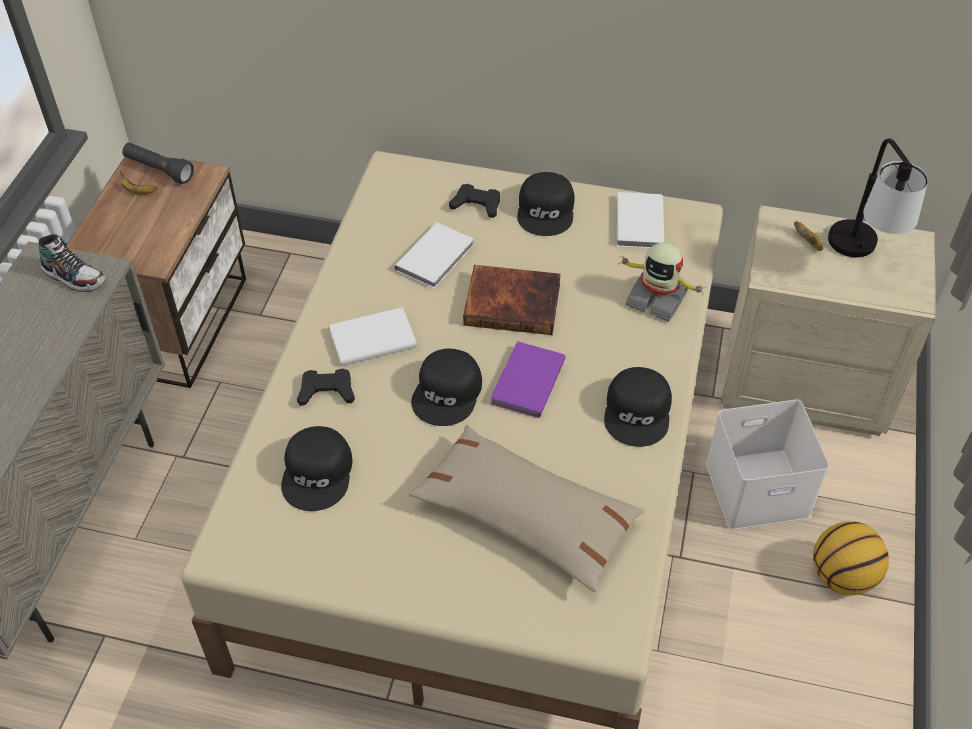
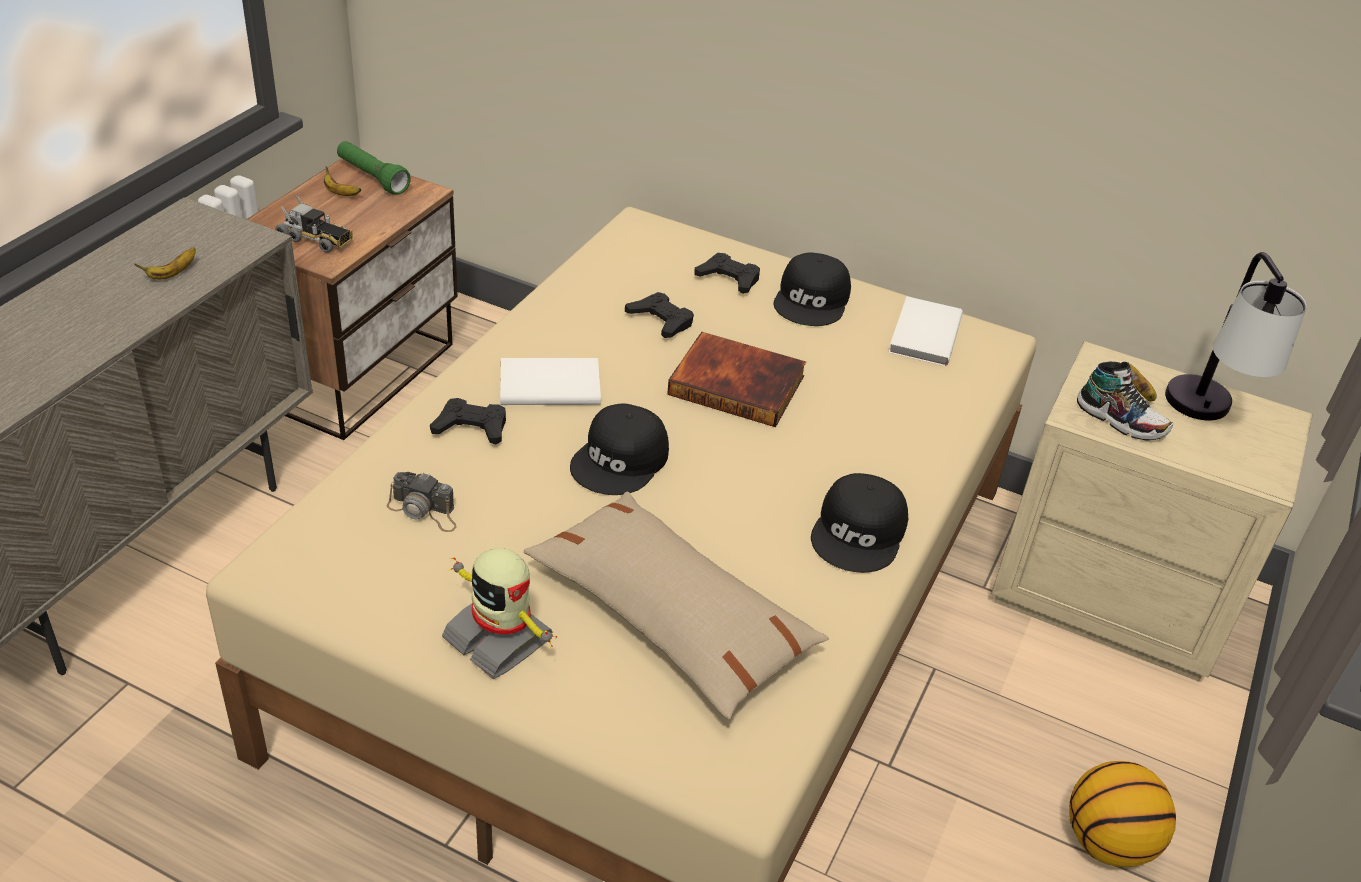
camera: 10 degrees right, 10 degrees down
(53, 320) = (172, 273): none -> banana
(74, 276) = (218, 239): shoe -> shoe (1120, 420)
(137, 243) = (316, 239): none -> toy truck
(159, 170) = (372, 178): black flashlight -> green flashlight
(318, 473) = (424, 511): black cap -> camera
(437, 257) = (661, 320): white book -> black game controller
(525, 382) = (724, 469): purple book -> none
(657, 298) = (923, 416): toy robot -> toy robot (500, 637)
(758, 487) = (1017, 705): white storage box -> none

